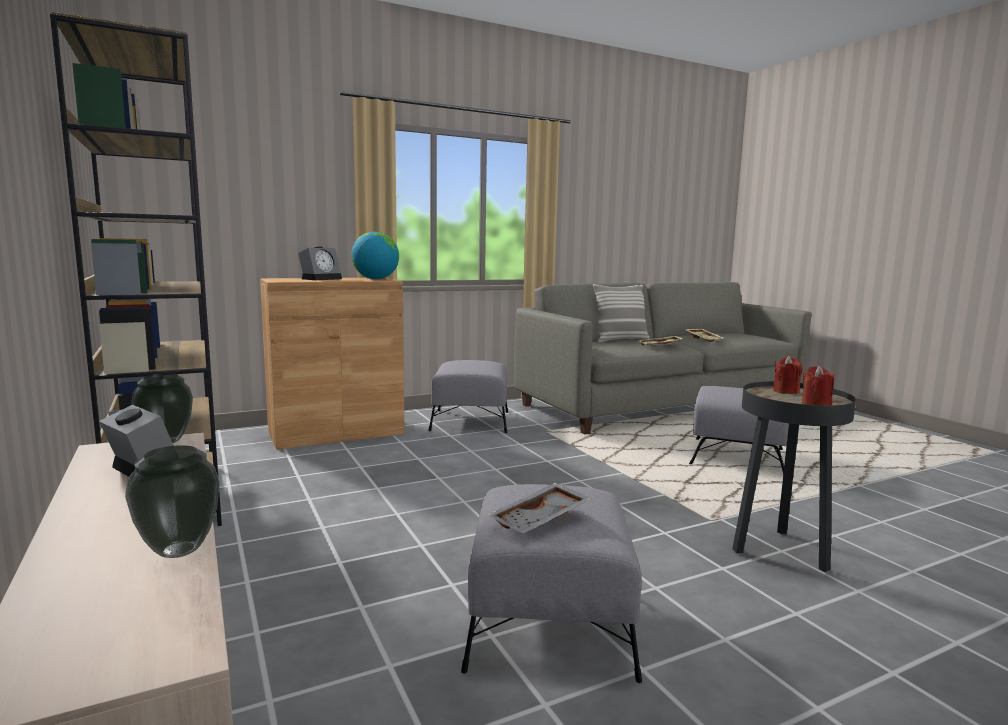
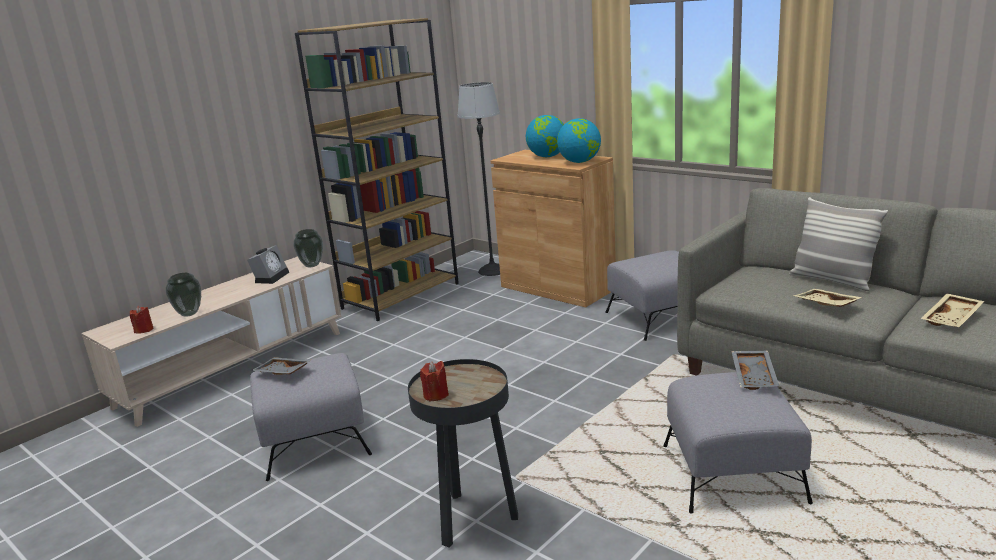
camera: 70 degrees right, 10 degrees up
(218, 444) = (492, 270): none -> floor lamp
(321, 279) = (547, 156): alarm clock -> globe
(718, 384) = (755, 376): none -> grey tray
(786, 391) = (480, 380): red candle -> red candle (144, 330)

